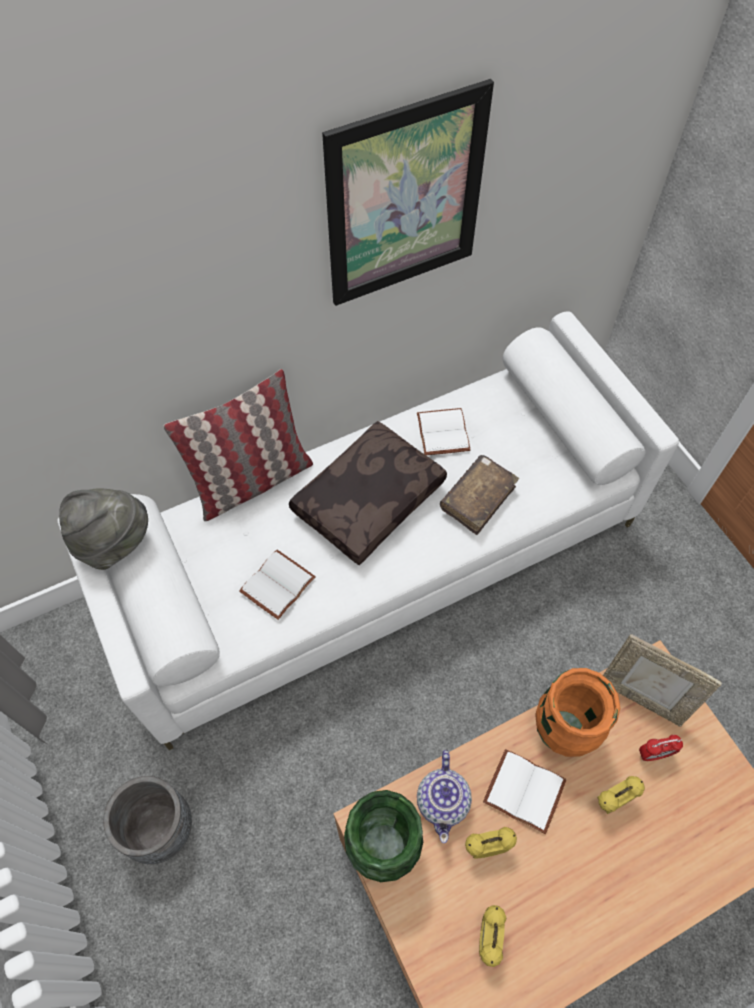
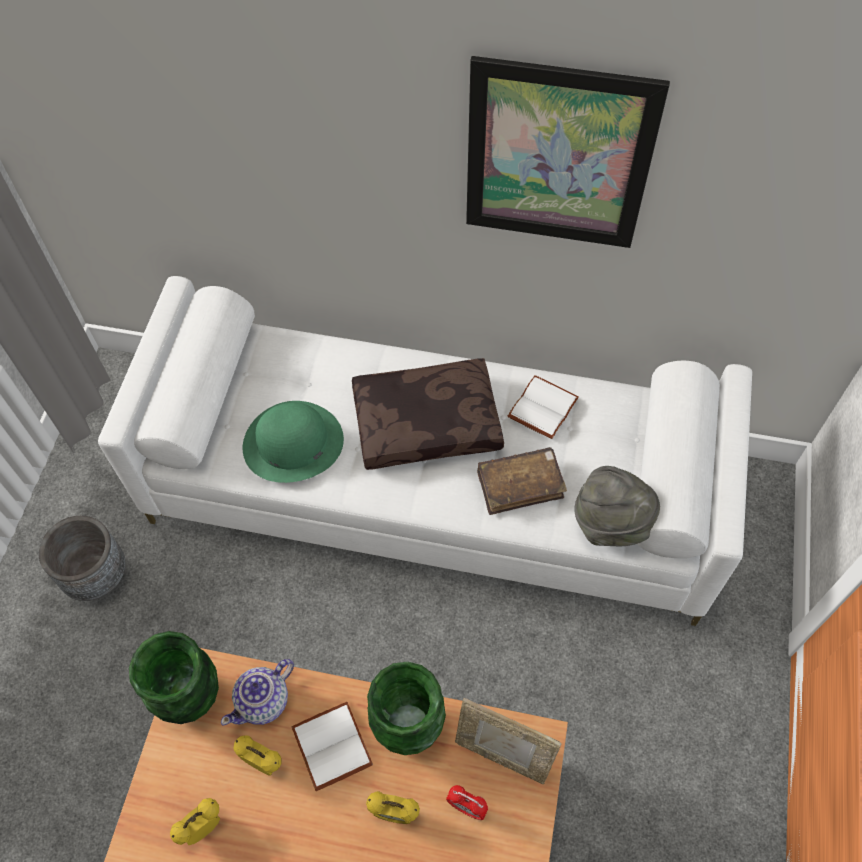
camera: 40 degrees right, 0 degrees up
(114, 542) = (189, 320): grey hat -> grey hat (612, 523)
(252, 481) = (348, 344): pillow -> none
(278, 587) = (292, 443): white book -> green hat
(563, 730) = (409, 726): orange vase -> green vase
(642, 697) = (502, 755): picture frame -> picture frame turned 45 degrees counterclockwise

